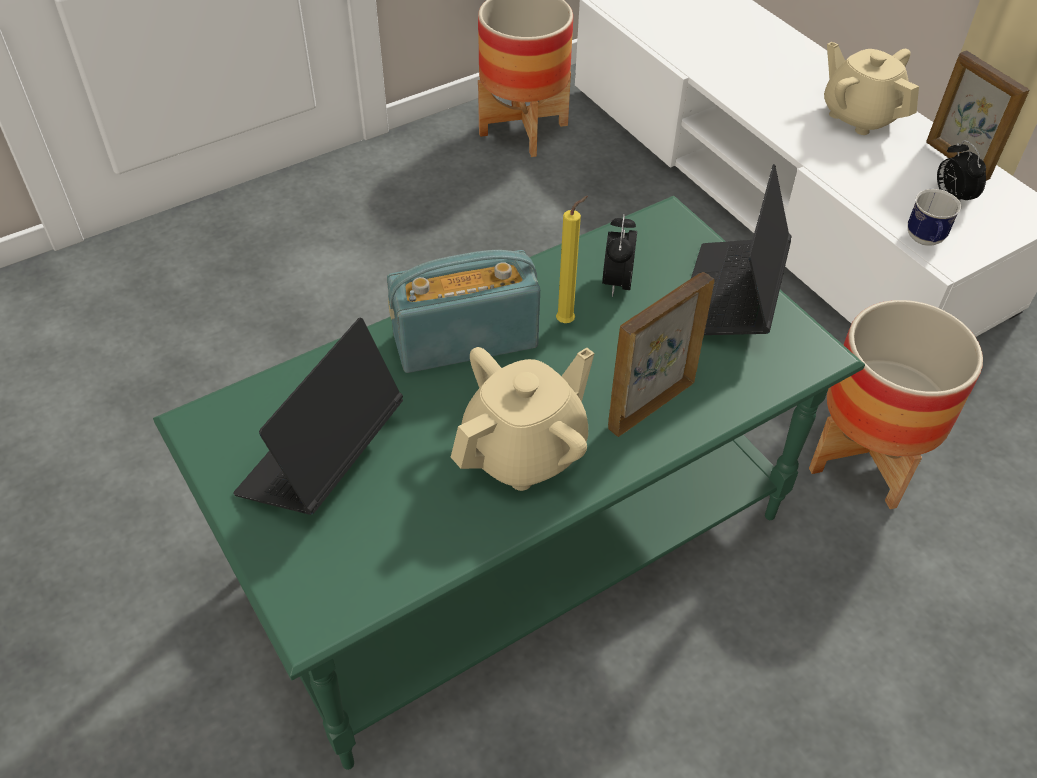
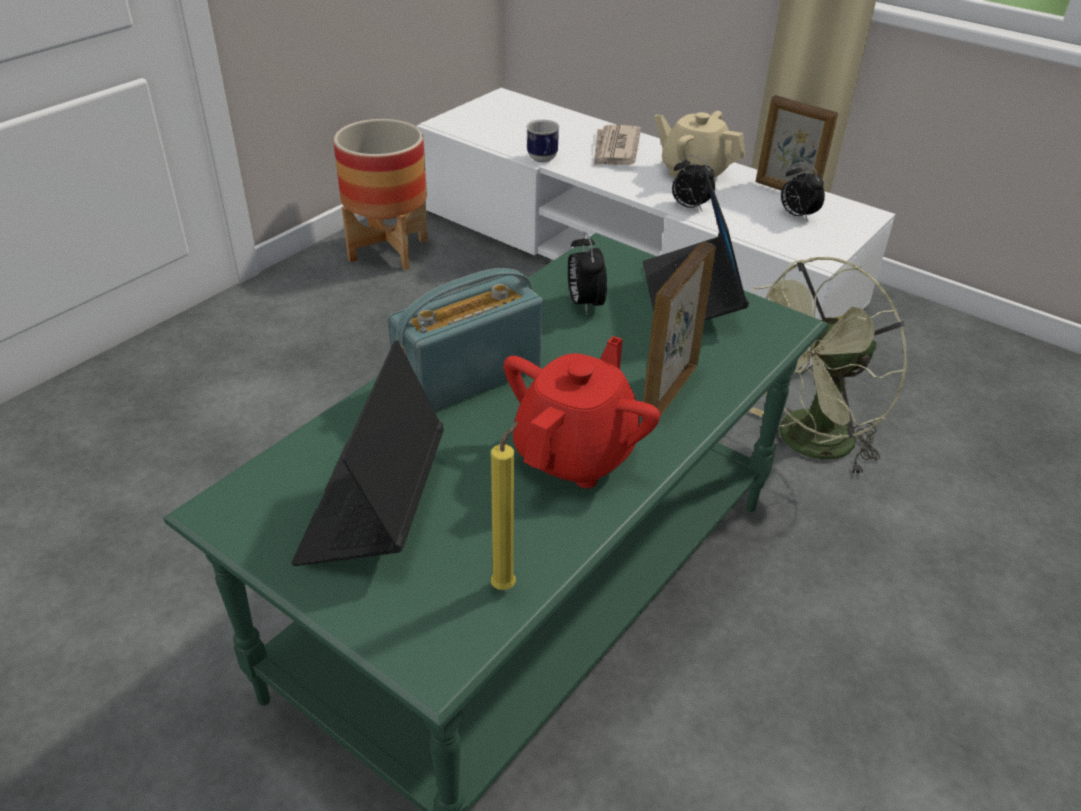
camera: 20 degrees left, 10 degrees down
(525, 450) = (576, 453): beige teapot -> red teapot
(568, 321) = (557, 341): yellow candle -> yellow candle (506, 584)
(783, 68) = (615, 149): none -> newspaper
(830, 162) = (689, 207): none -> alarm clock
(866, 460) = (806, 444): planter -> green fan
(925, 241) = (795, 249): mug -> mug (543, 160)

